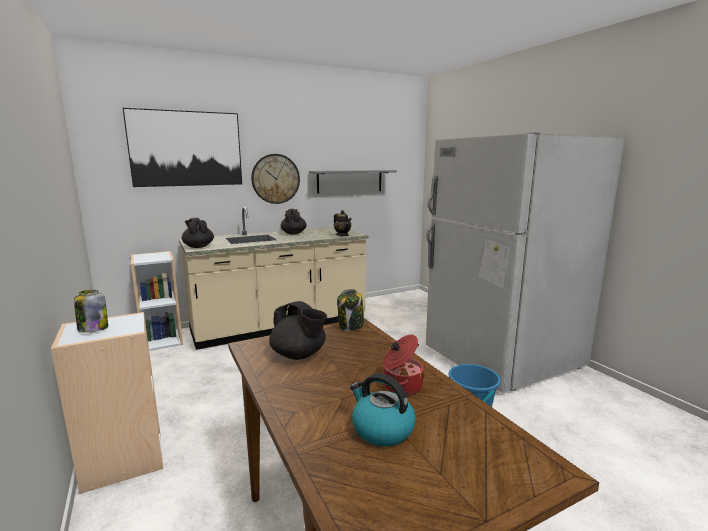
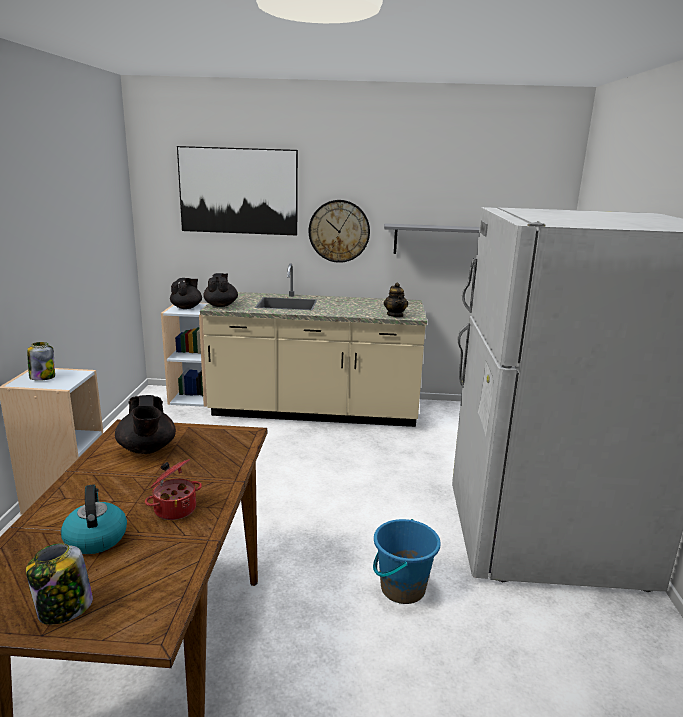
camera: 30 degrees right, 5 degrees up
(293, 233) = (344, 303): black teapot -> black teapot (187, 307)
(351, 326) = (237, 434): jar -> jar (64, 609)

